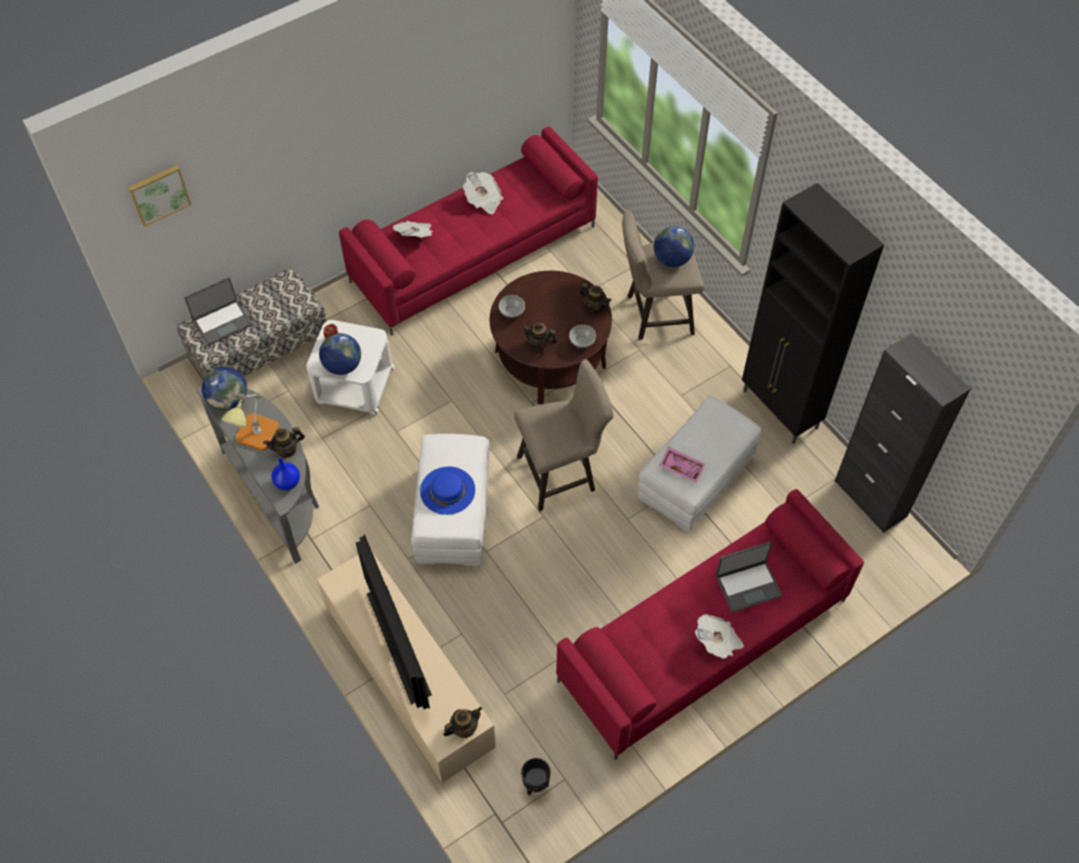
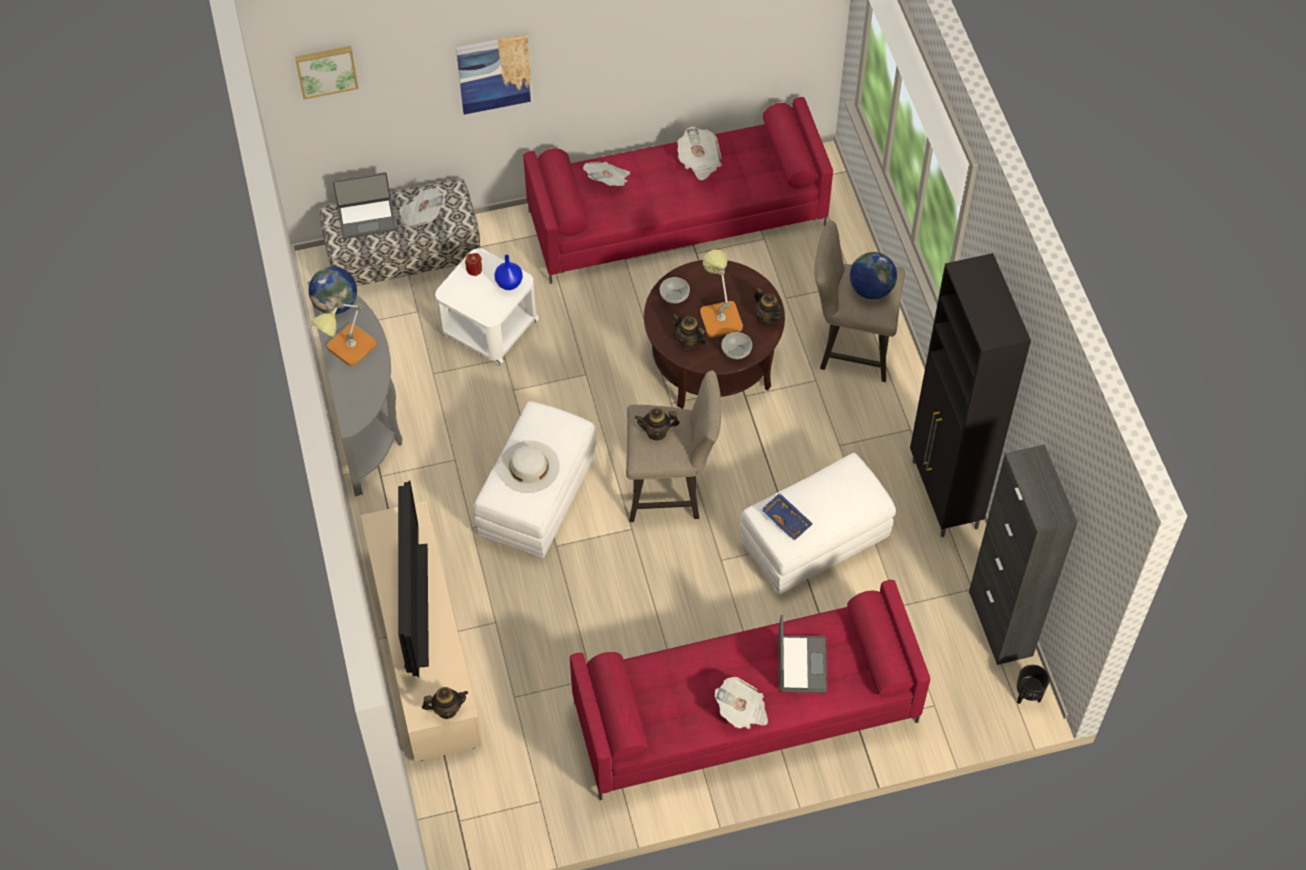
camera: 20 degrees right, 0 degrees up
(270, 307) = (422, 216): none -> newspaper
(287, 450) = (374, 373): teapot -> teapot (656, 432)
(287, 483) = (361, 406): blue vase -> blue vase (508, 283)
(304, 162) = (494, 73): none -> picture
(342, 366) = (473, 302): globe -> none
(447, 490) = (528, 466): blue hat -> white hat
(536, 784) = (509, 796): black planter -> black planter (1028, 696)
(554, 316) = (719, 315): none -> table lamp
(681, 467) = (787, 519): pink tray -> blue tray
(747, 585) = (800, 664): laptop -> laptop turned 90 degrees counterclockwise

